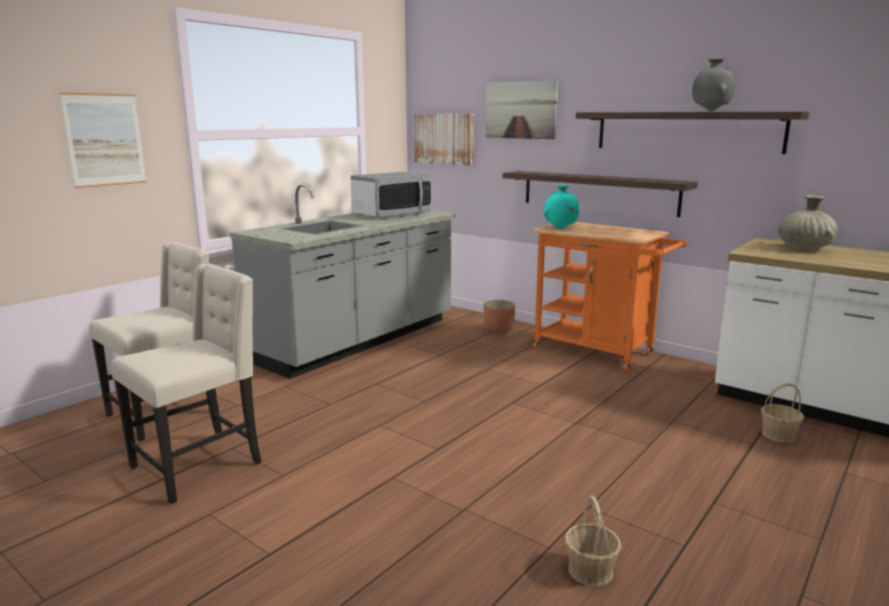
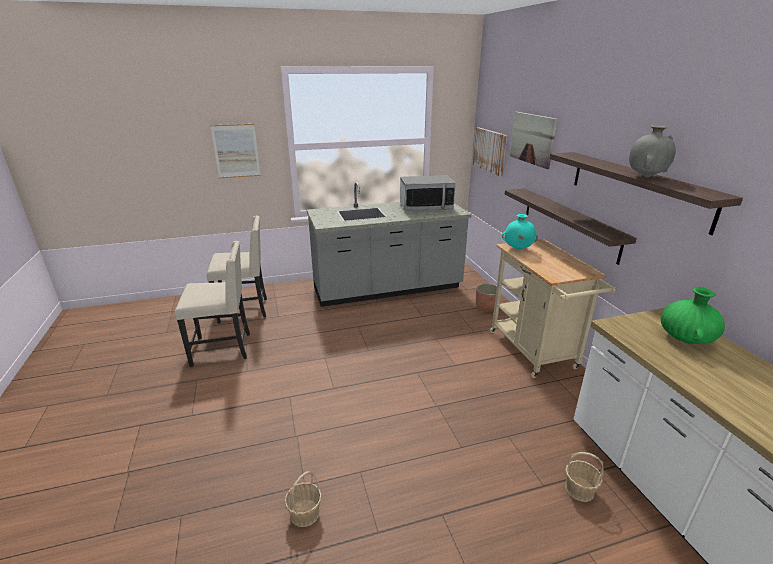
camera: 35 degrees right, 10 degrees up
(599, 352) = (535, 353): orange cart -> beige cart
(804, 248) = (686, 337): beige vase -> green vase

